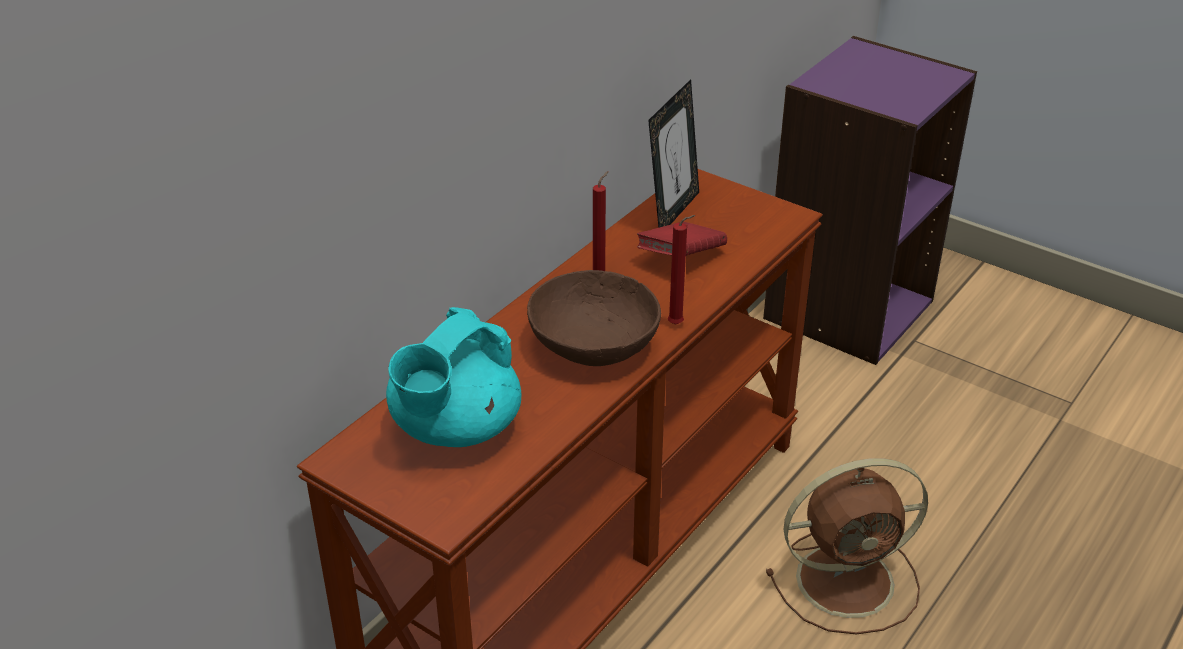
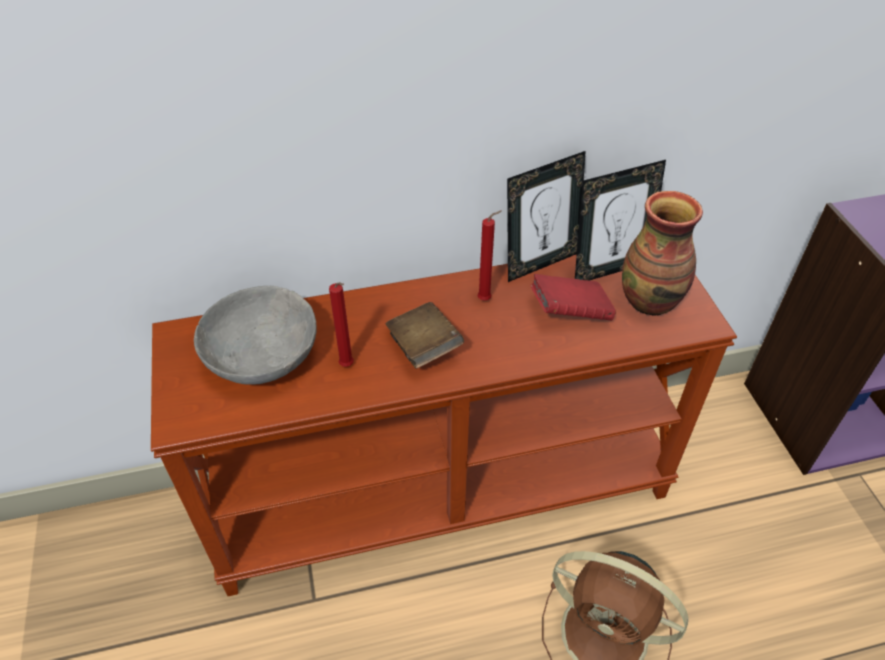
camera: 40 degrees right, 10 degrees up
(455, 429) = (262, 357): turquoise teapot -> grey bowl
(594, 344) = (423, 347): brown bowl -> brown book
(610, 234) = (539, 263): none -> picture frame
(678, 324) = (502, 368): red candle -> red candle (348, 366)
(732, 219) = (650, 300): none -> vase

